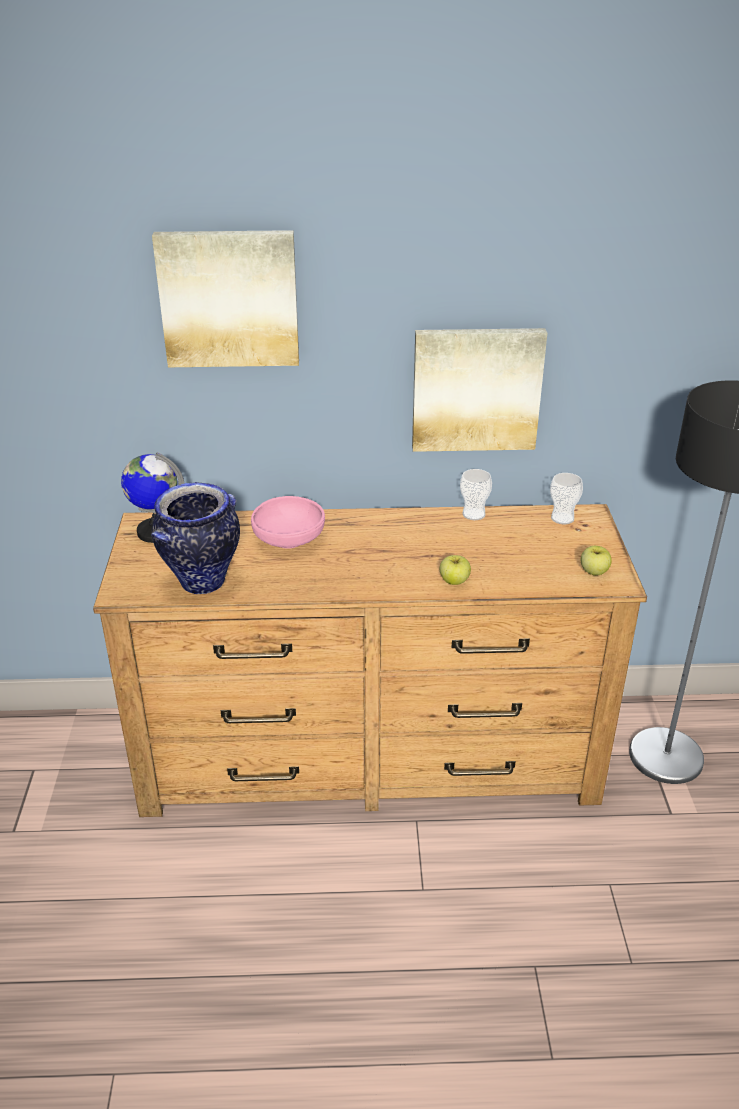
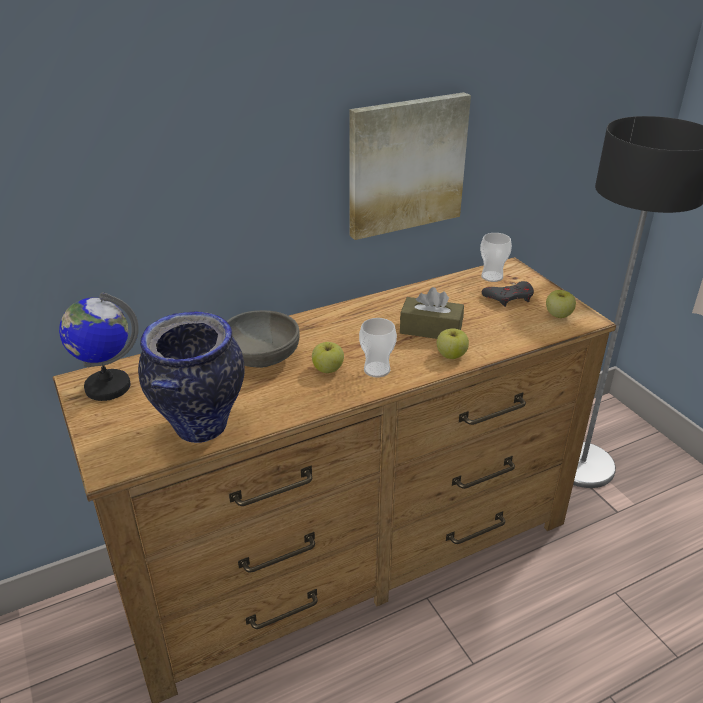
camera: 25 degrees left, 0 degrees up
(229, 298) = (152, 96): picture -> none
(289, 539) = (261, 357): pink bowl -> grey bowl
(336, 564) = (328, 369): none -> apple
(456, 553) = (431, 329): none -> brown tissue box
(473, 514) = (415, 291): cup -> cup (377, 369)
(560, 542) = (509, 297): none -> grey game controller

